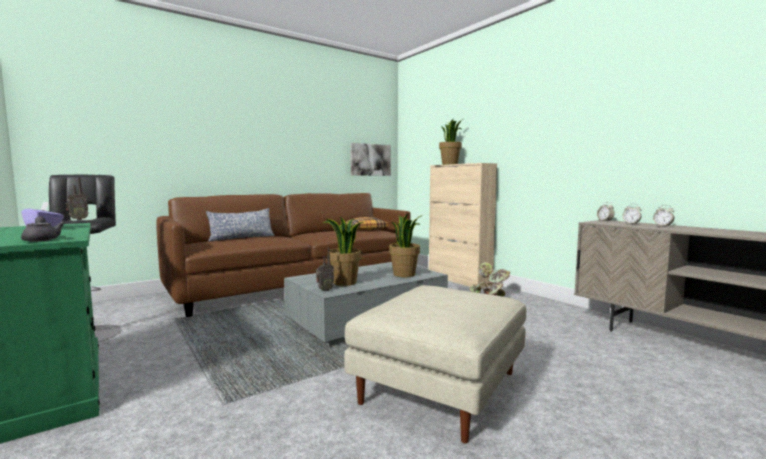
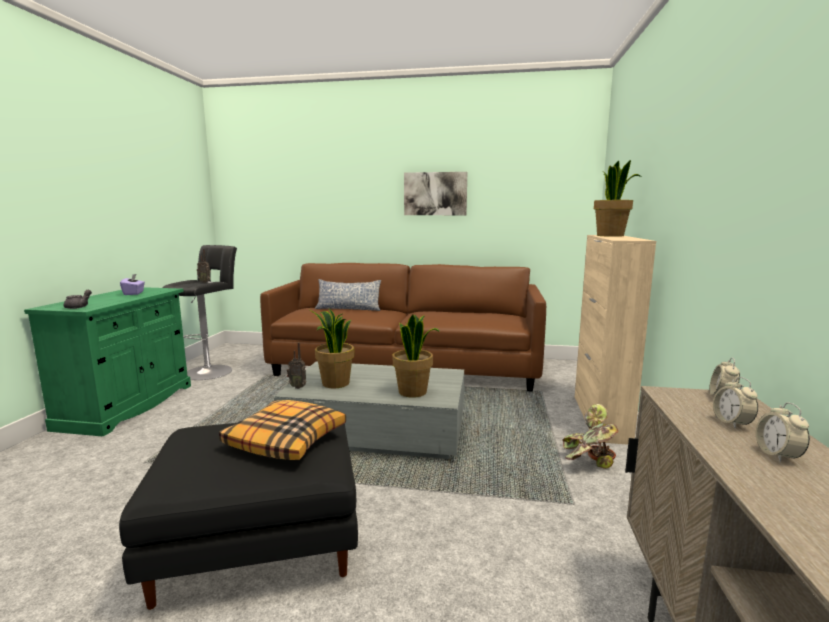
camera: 45 degrees right, 5 degrees up
(366, 229) = (494, 316): pillow -> pillow (286, 440)
(370, 159) = (549, 220): picture -> picture (435, 194)
(440, 386) = (262, 540): beige ottoman -> black ottoman

